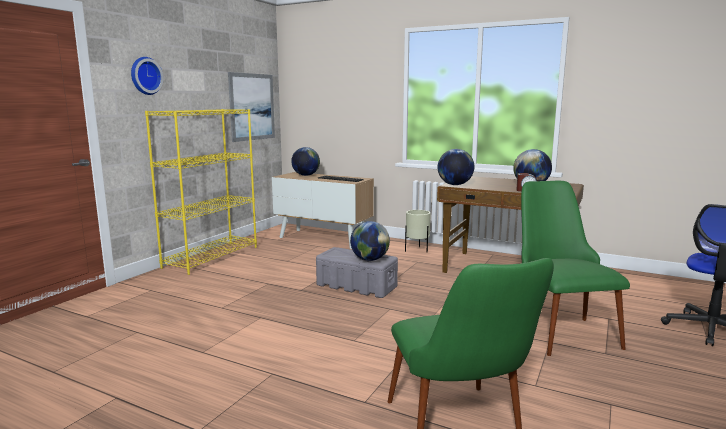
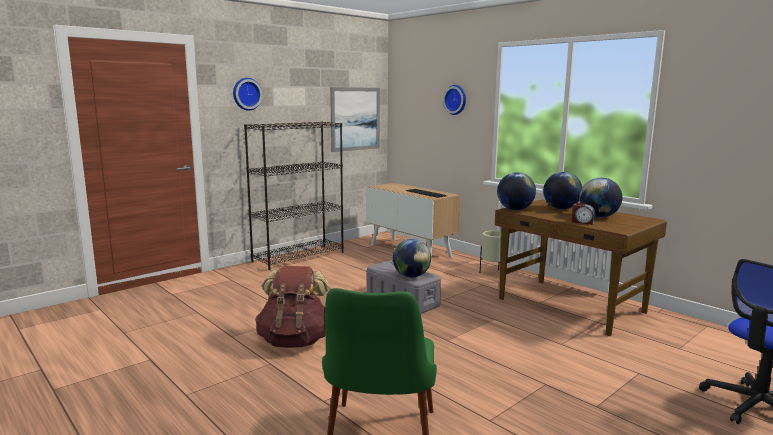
camera: 20 degrees right, 0 degrees up
(212, 257) = (299, 257): yellow bookcase -> black bookcase
(280, 344) = (295, 341): none -> brown backpack
(306, 175) = (398, 187): globe -> globe (561, 208)
(360, 85) = (456, 99): none -> wall clock
(558, 328) = (569, 373): green chair -> none

